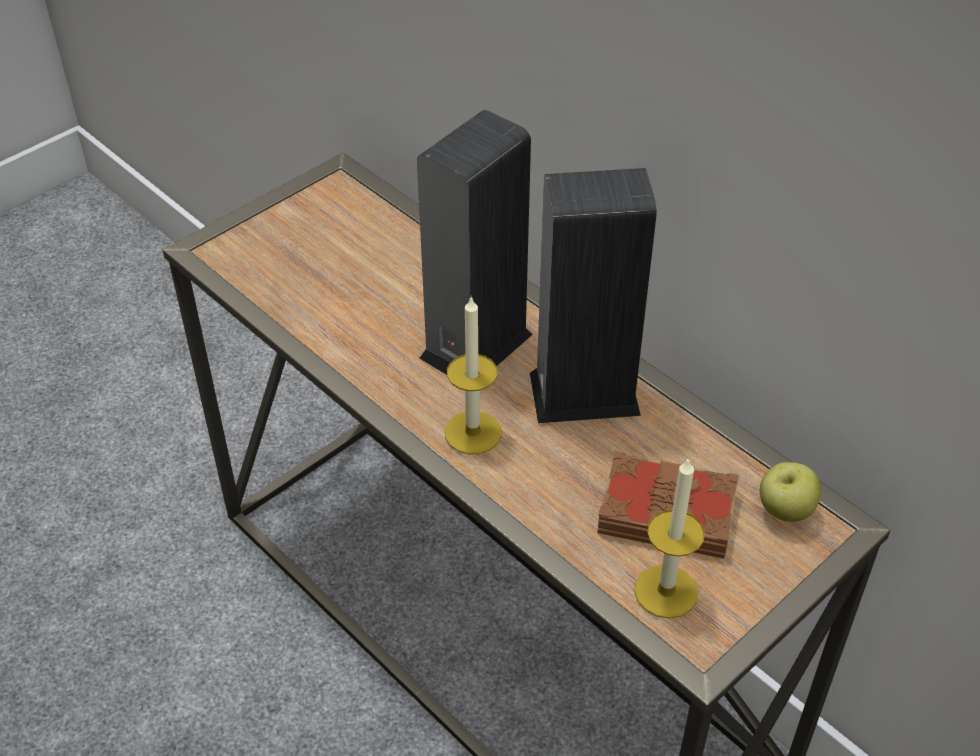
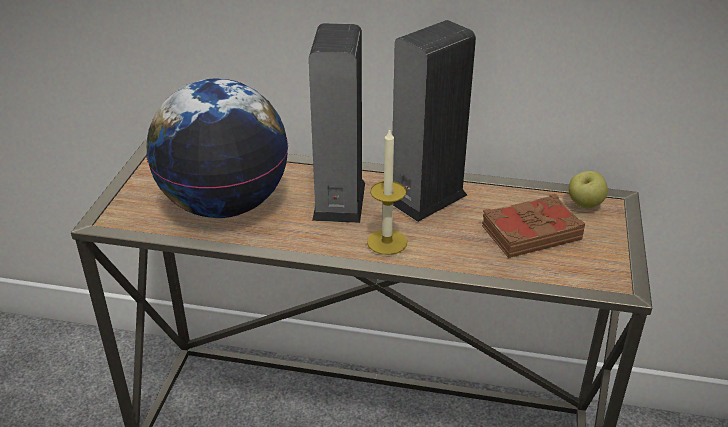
camera: 35 degrees left, 10 degrees down
(345, 288) = (225, 204): none -> globe
(666, 591) = (573, 267): candle -> none

